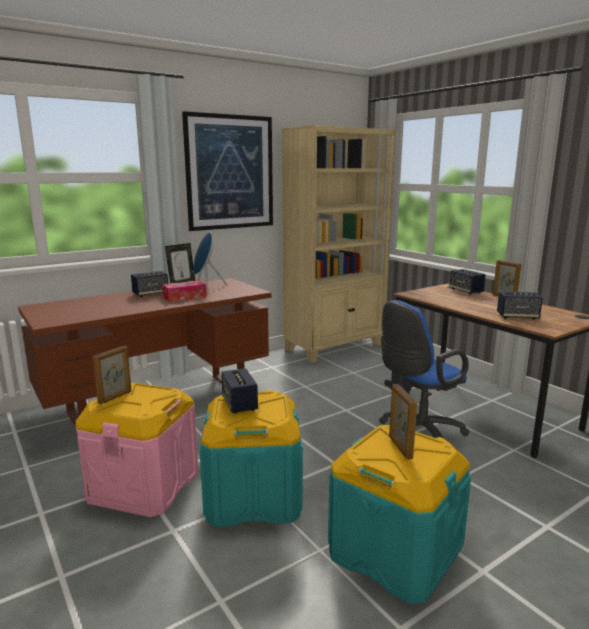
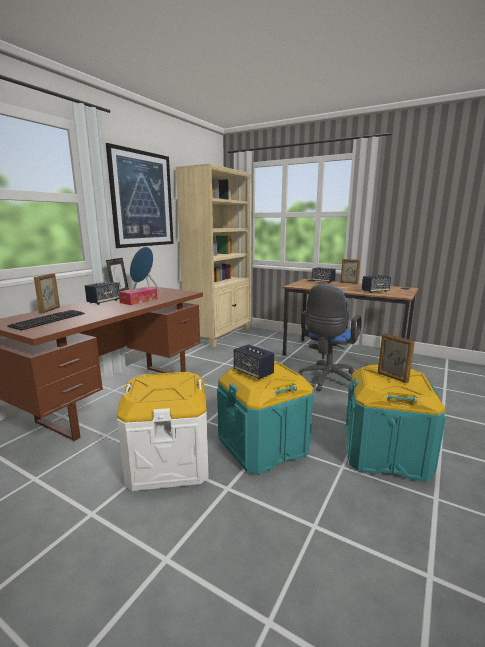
camera: 25 degrees left, 0 degrees up
(73, 310) = (48, 320): none -> keyboard
(115, 397) = (143, 387): picture frame -> picture frame (50, 310)
(144, 485) = (169, 461): pink storage box -> white storage box

